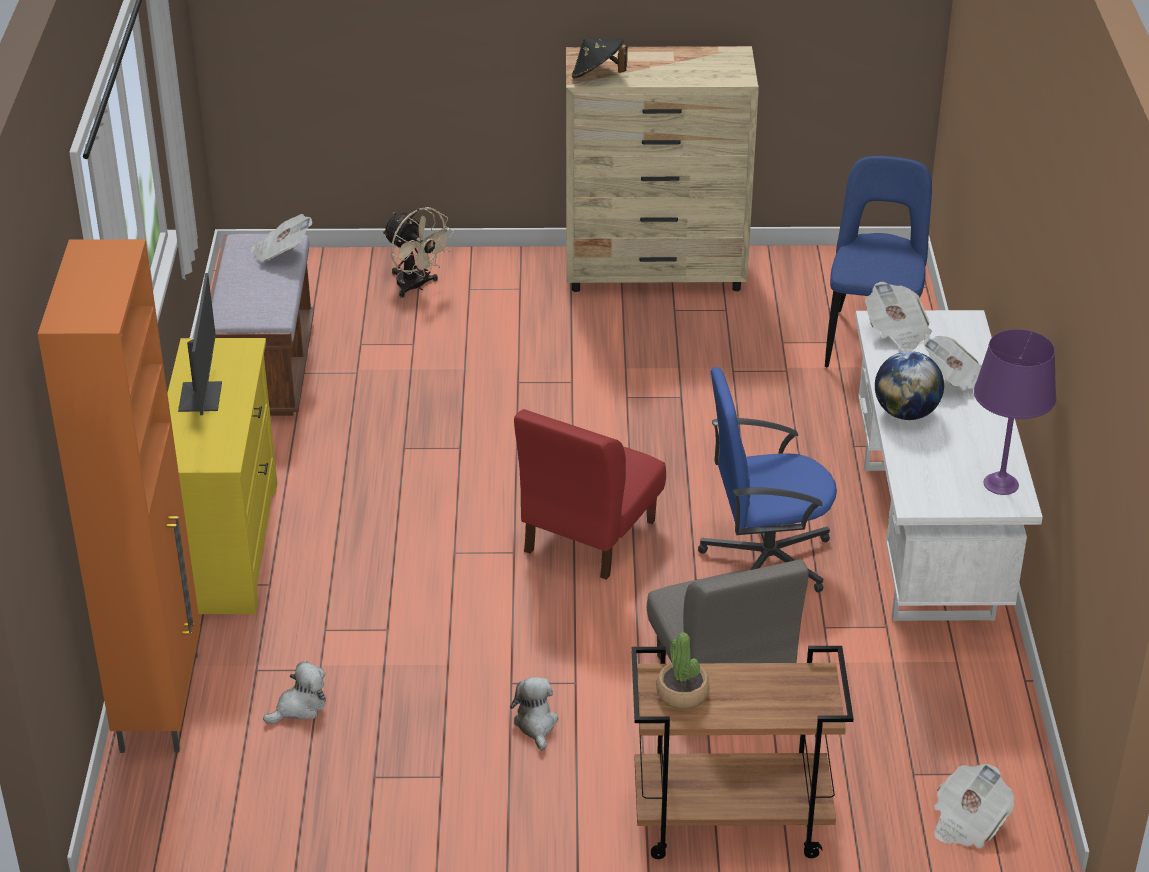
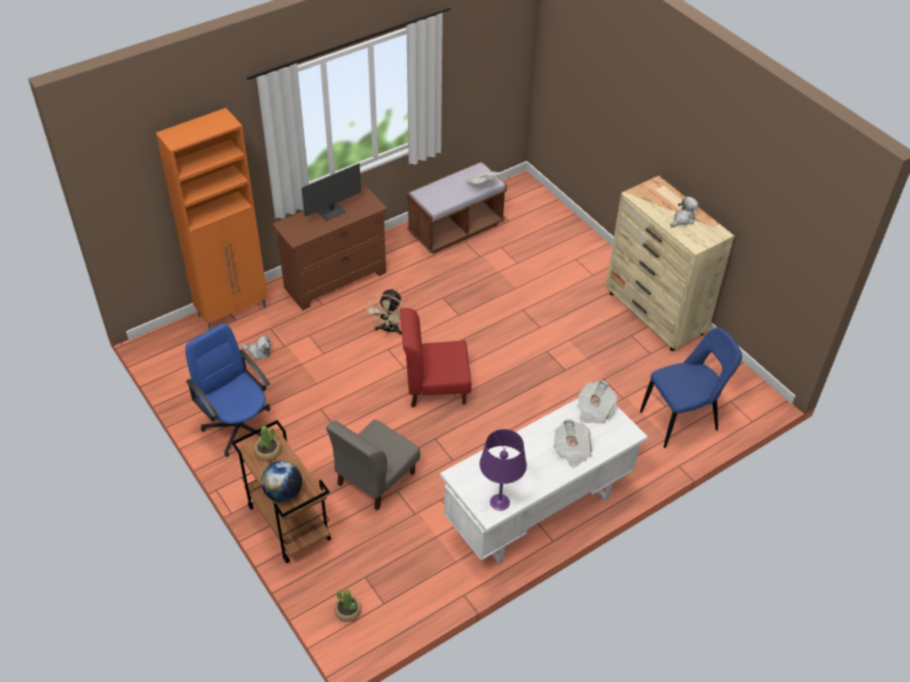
camera: 55 degrees right, 10 degrees up
(228, 545) = (336, 280): yellow dresser -> brown dresser
(416, 286) = (559, 242): beige fan -> beige fan (388, 330)
(536, 724) = (301, 429): plush toy -> plush toy (683, 219)
(597, 76) = (642, 197): black hat -> none
(765, 559) = (471, 455): blue office chair -> blue office chair (239, 427)
(906, 413) = (527, 442): globe -> globe (283, 493)
(967, 822) = (347, 611): newspaper -> potted plant

